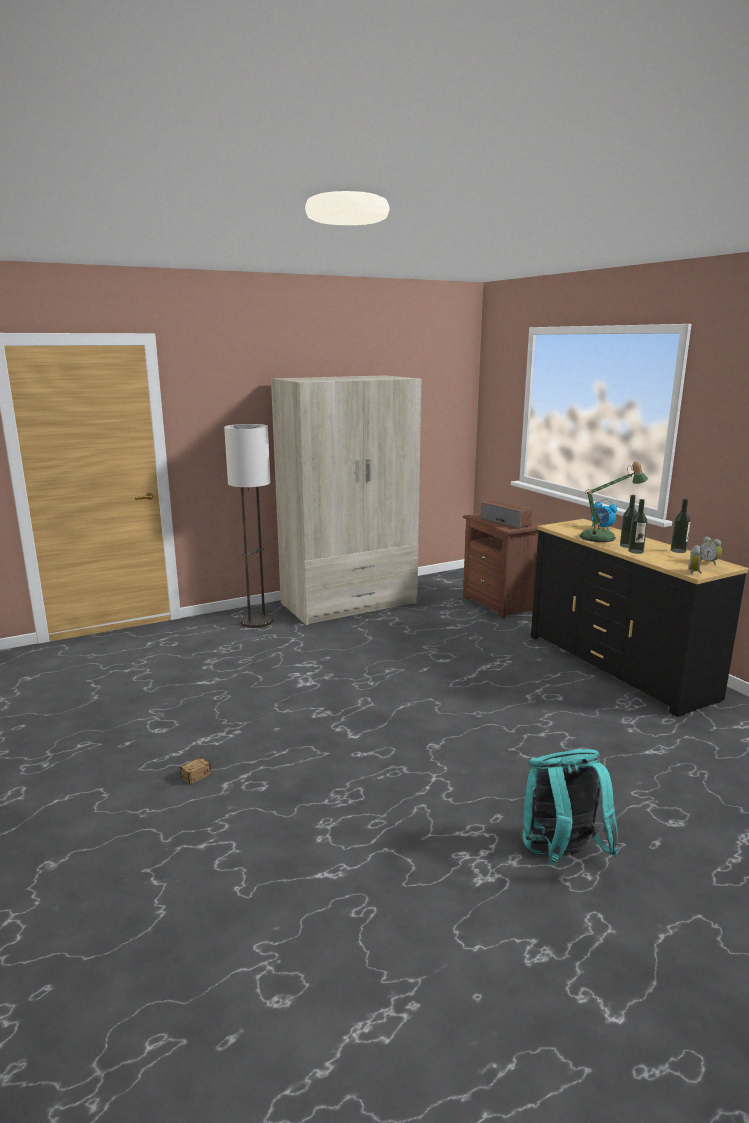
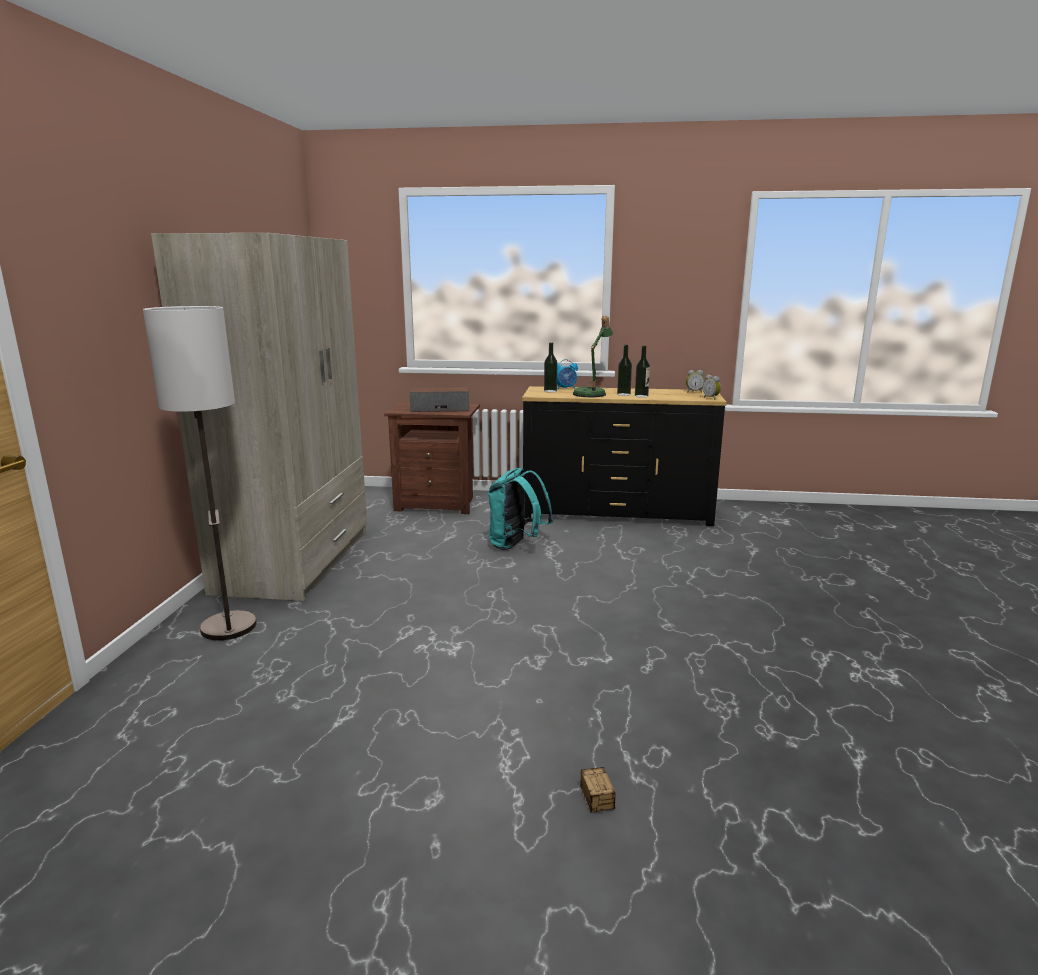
camera: 55 degrees left, 0 degrees up
(561, 855) = (874, 635): turquoise backpack -> turquoise backpack (516, 545)
(678, 551) = (656, 390): bottle -> bottle (550, 391)

